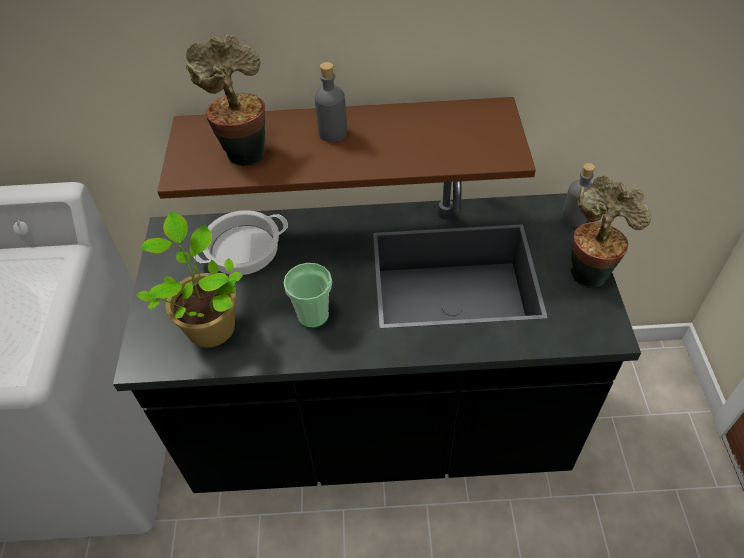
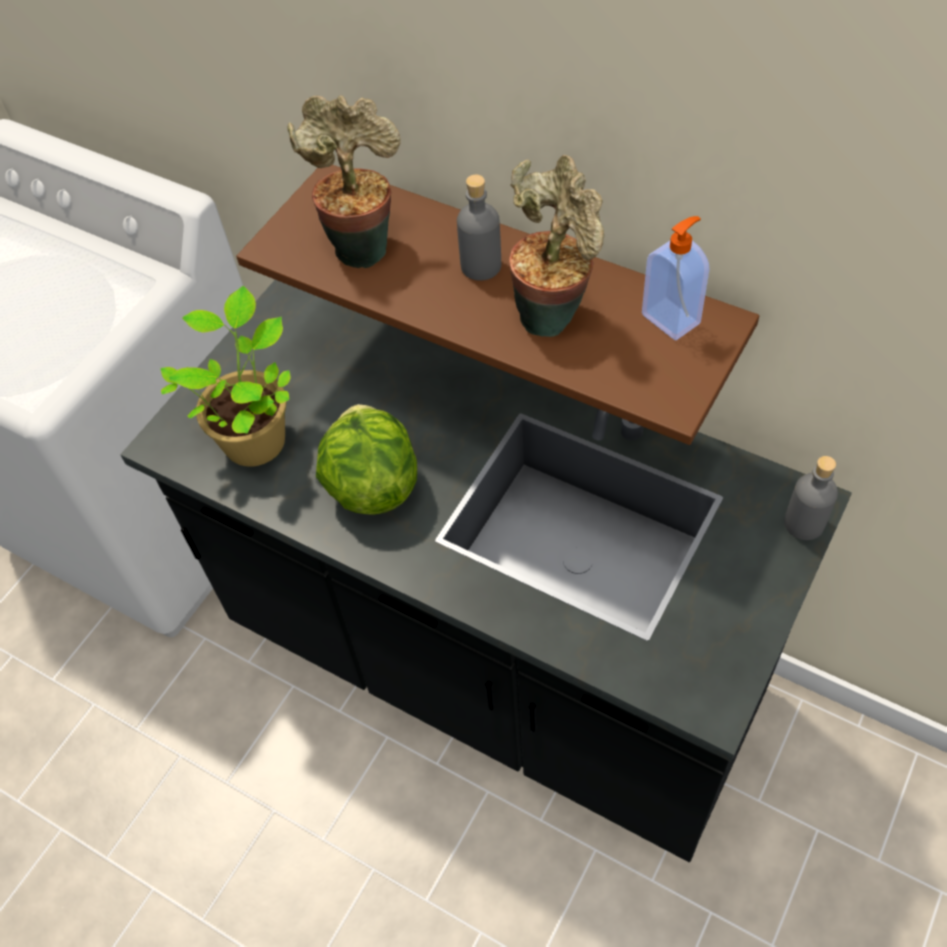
camera: 35 degrees right, 5 degrees up
(242, 249) = (354, 360): cooking pot -> none
(313, 316) = (372, 485): cup -> lettuce
(469, 116) = (672, 318): none -> soap dispenser
(590, 271) = (760, 609): potted plant -> potted plant (553, 313)

